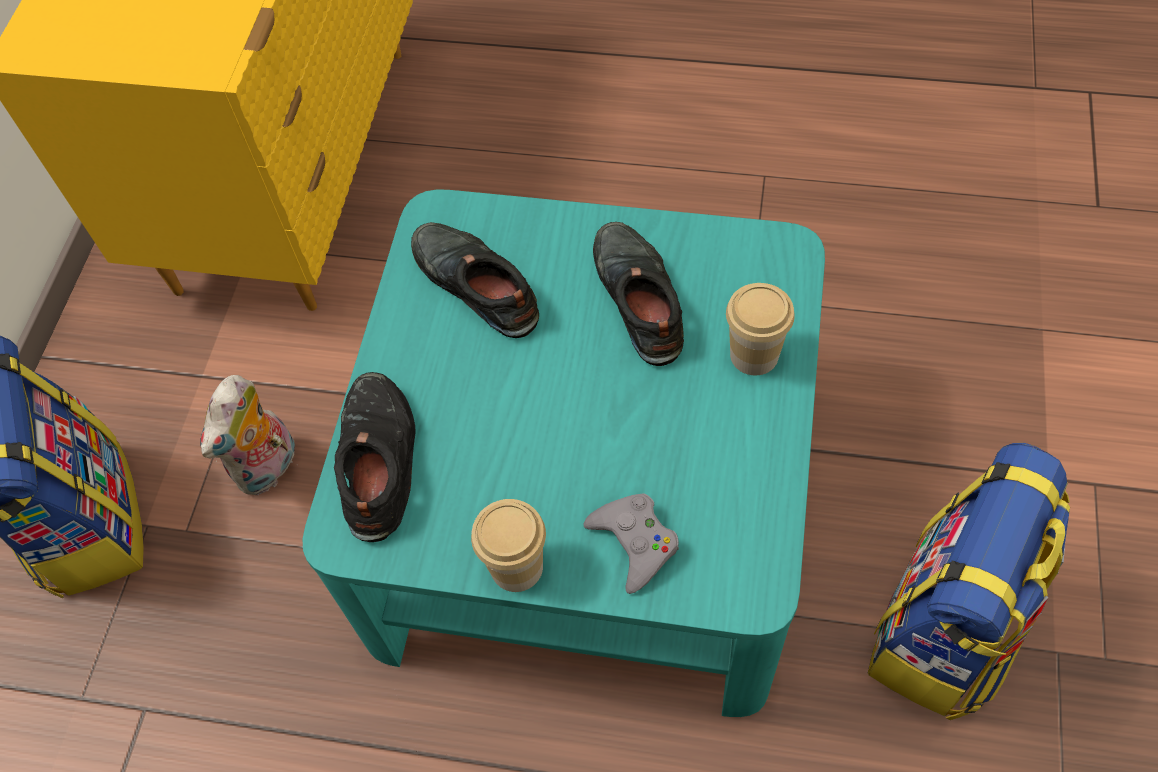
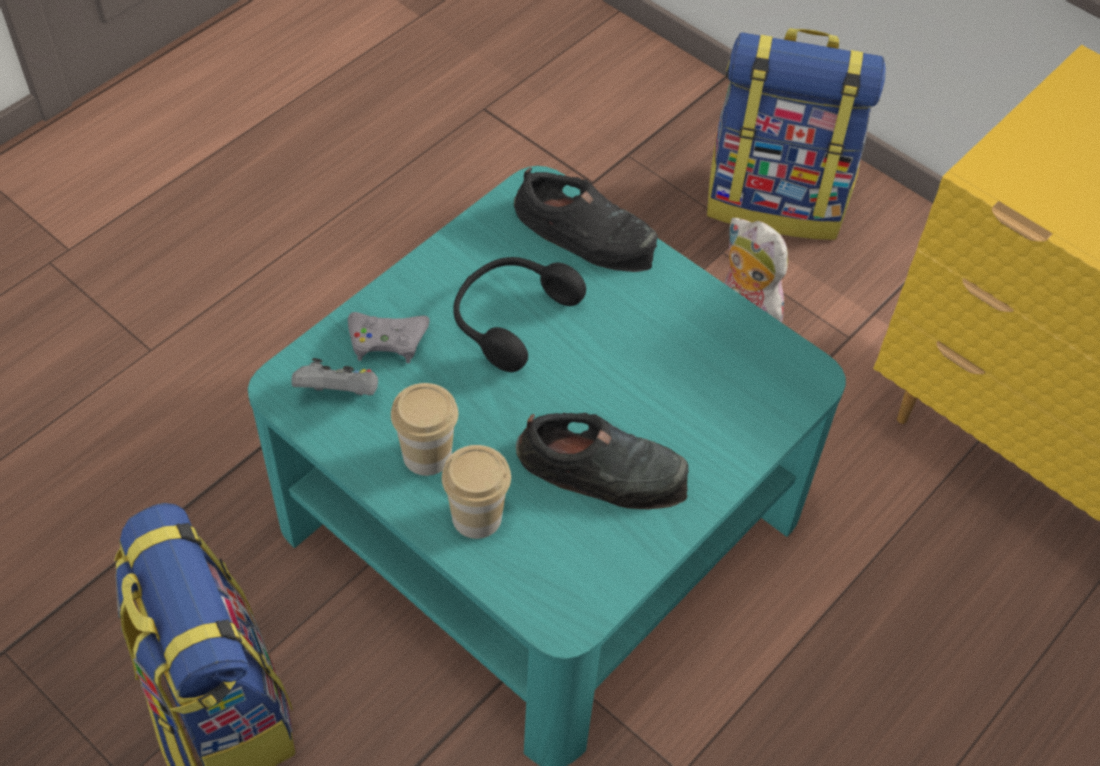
camera: 115 degrees right, 5 degrees down
(474, 284) = (707, 365): black shoe -> none
(516, 567) = (430, 266): cup -> cup (427, 455)
(530, 457) = (510, 318): none -> black headphones
(724, 540) = (339, 393): none -> grey game controller

